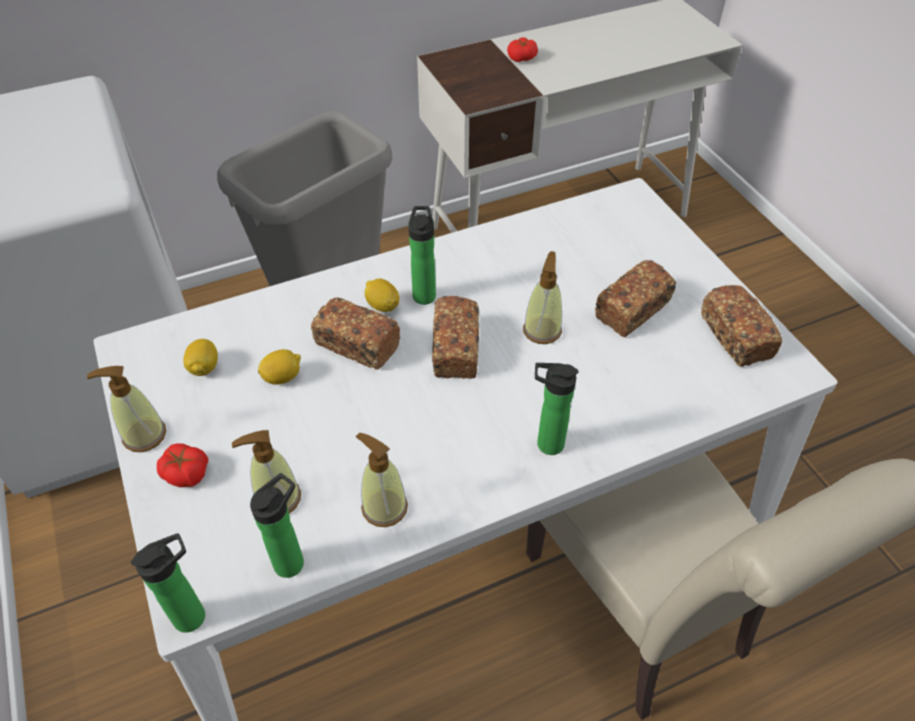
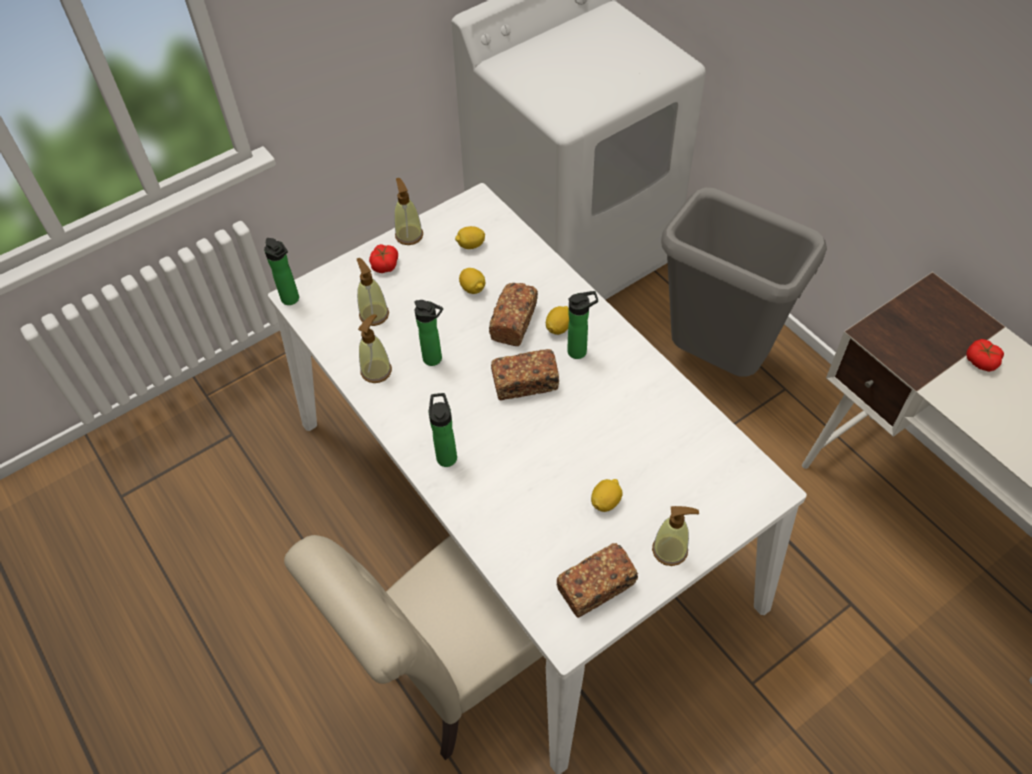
camera: 80 degrees right, 5 degrees up
(292, 560) = (331, 334): bottle -> bottle (435, 359)
(542, 330) = (562, 437): soap dispenser -> soap dispenser (670, 550)
(632, 310) = (606, 502): bread -> lemon

